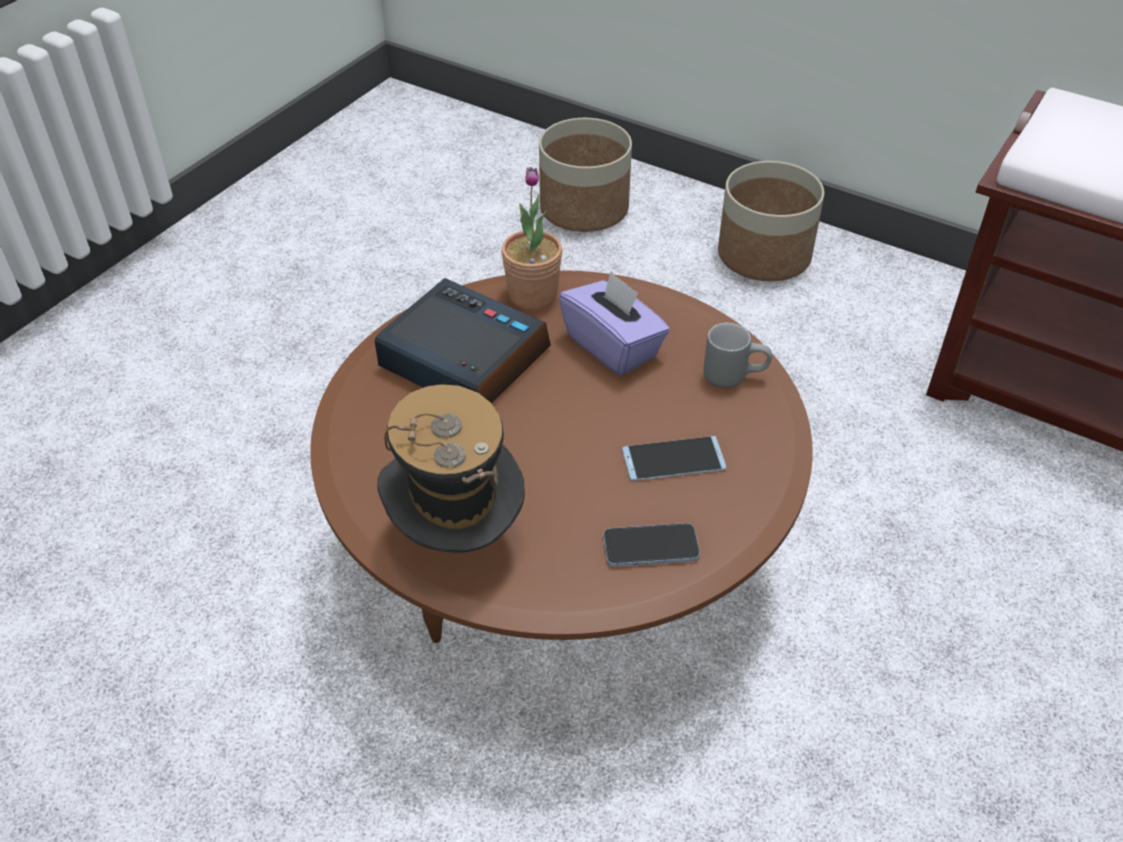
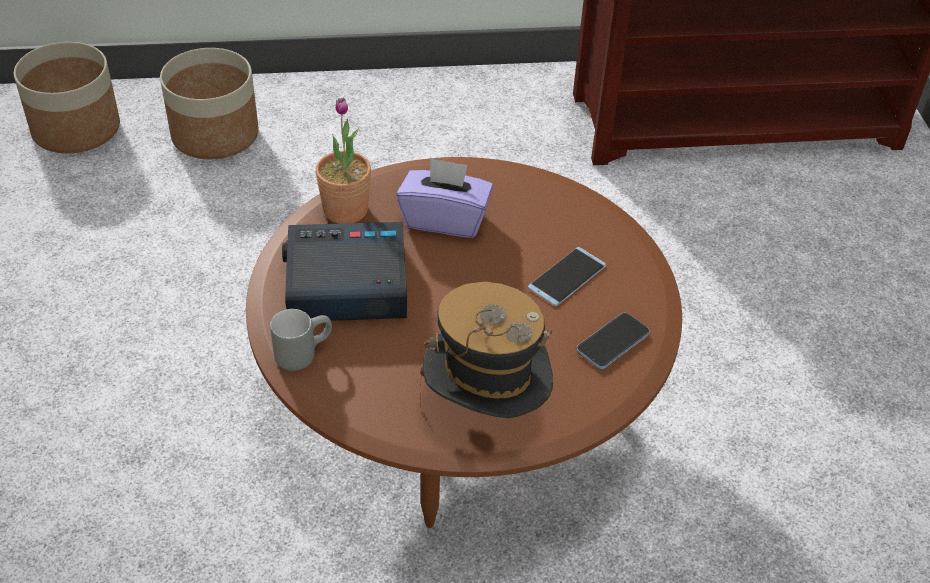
camera: 40 degrees left, 0 degrees up
(734, 375) = (546, 199): grey mug -> grey mug (302, 352)
(764, 255) = (394, 112): planter -> planter (77, 129)

